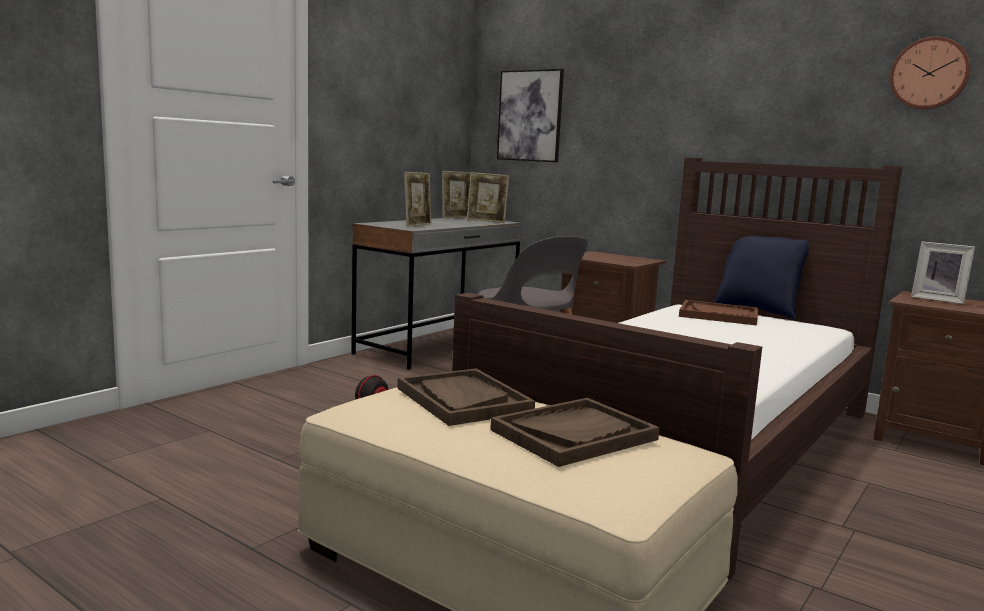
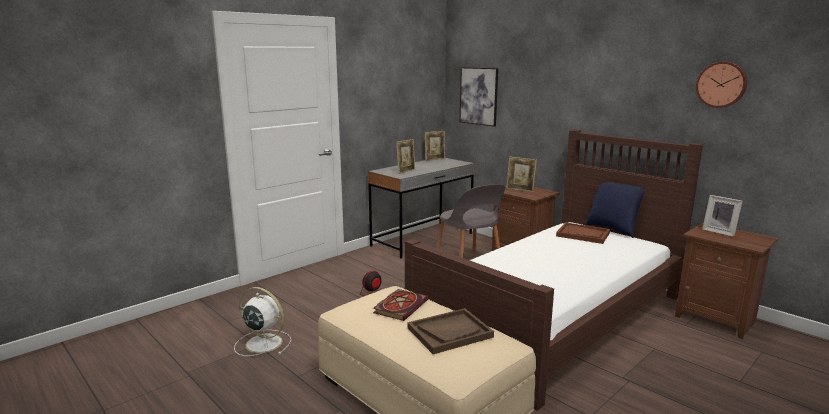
camera: 10 degrees right, 5 degrees up
(172, 496) = (262, 343): none -> white fan
(463, 400) = (400, 306): brown tray -> book
(486, 221) = (452, 163): picture frame -> picture frame (520, 190)

